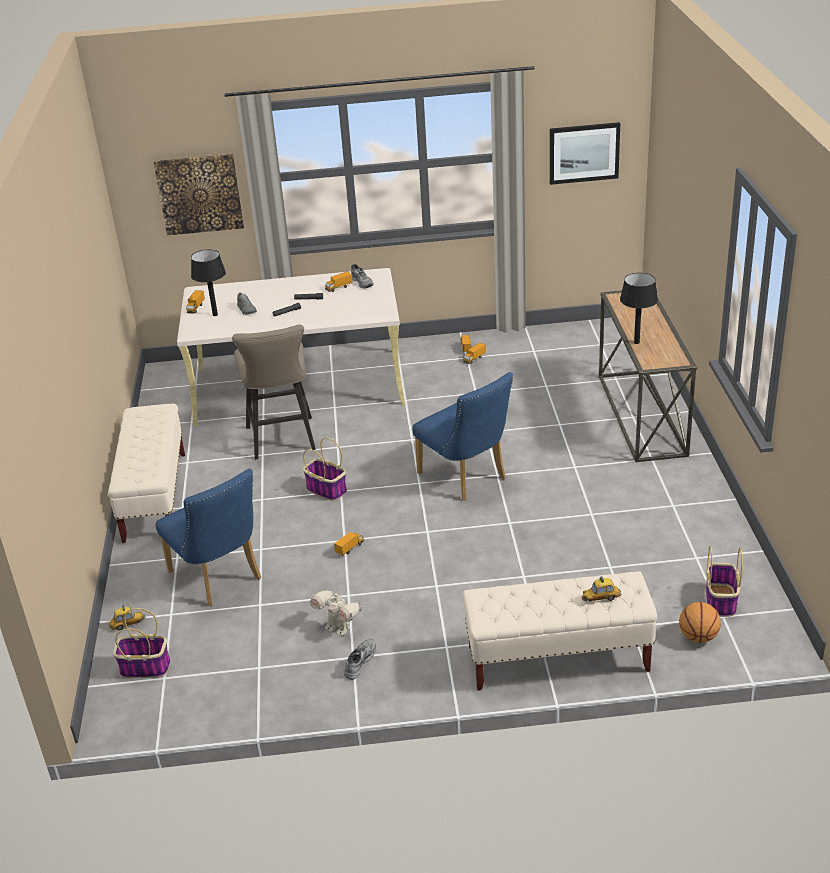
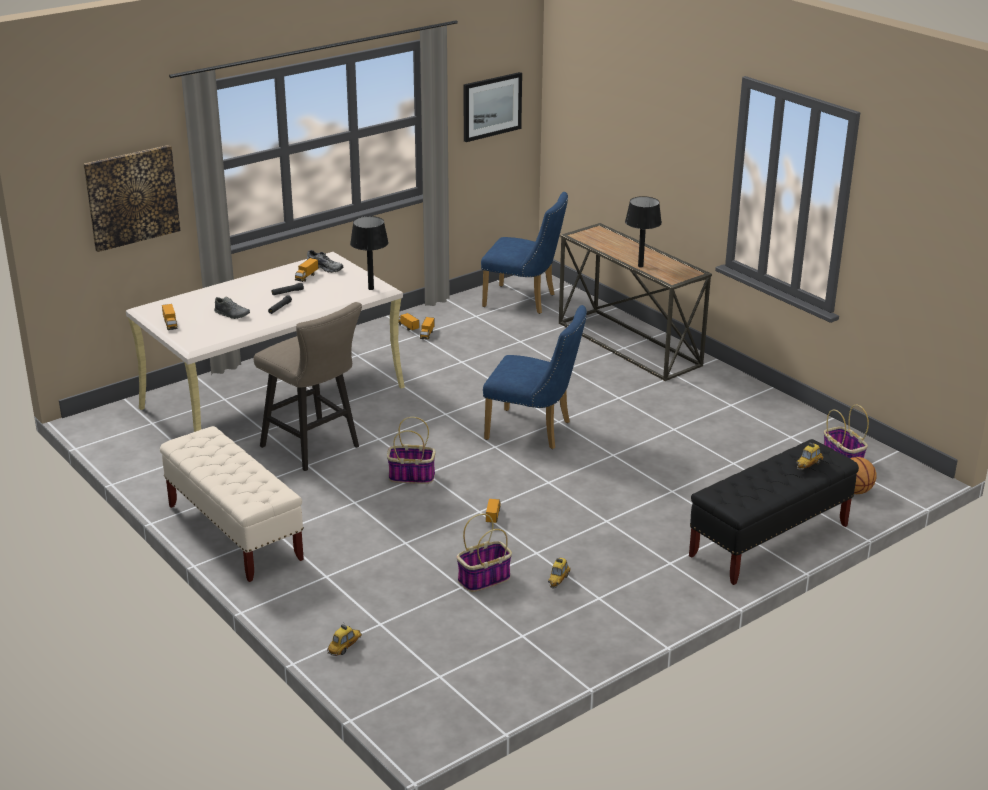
camera: 35 degrees left, 5 degrees down
(144, 668) = (409, 676): basket -> basket (483, 579)
(215, 315) = (201, 326): black table lamp -> black table lamp (371, 289)
(219, 579) = (393, 579): blue chair -> blue chair (524, 301)
(338, 627) = (558, 580): toy robot -> toy car
(359, 661) = (608, 599): grey shoe -> none
(557, 659) = (769, 541): beige bench -> black bench

